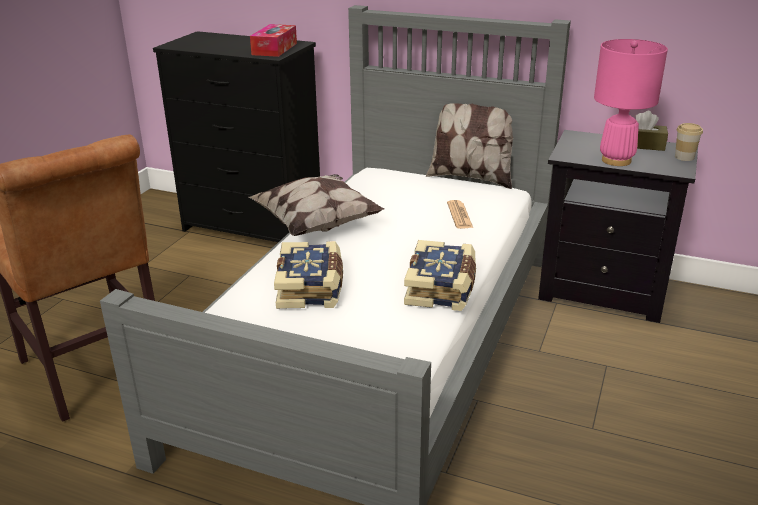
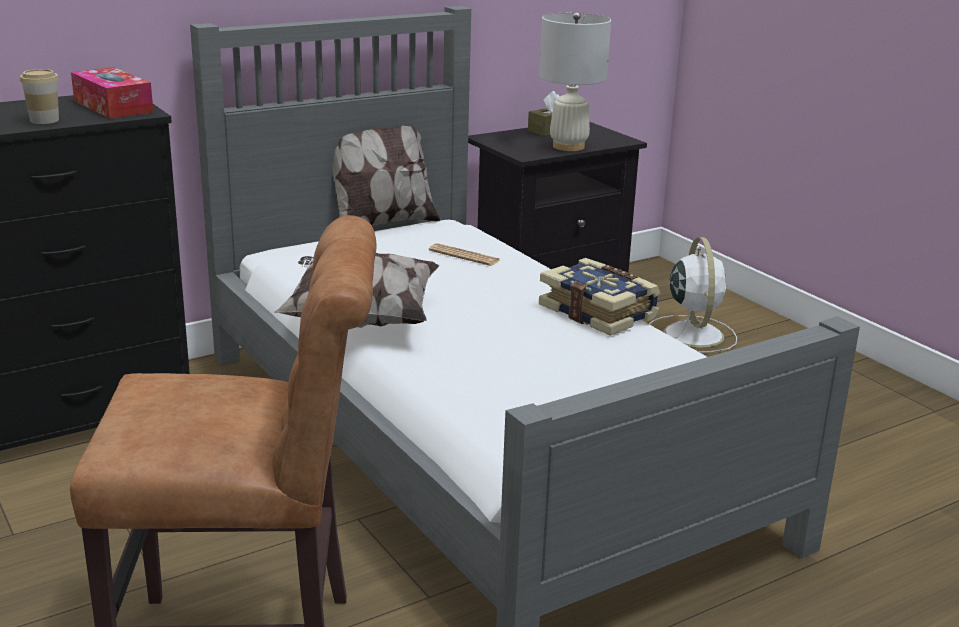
camera: 55 degrees left, 5 degrees down
(311, 288) = (508, 365): book -> none
(616, 160) = (568, 147): pink table lamp -> white table lamp
(676, 368) = (692, 333): none -> white fan
(684, 157) = (601, 130): cup -> cup (44, 120)

